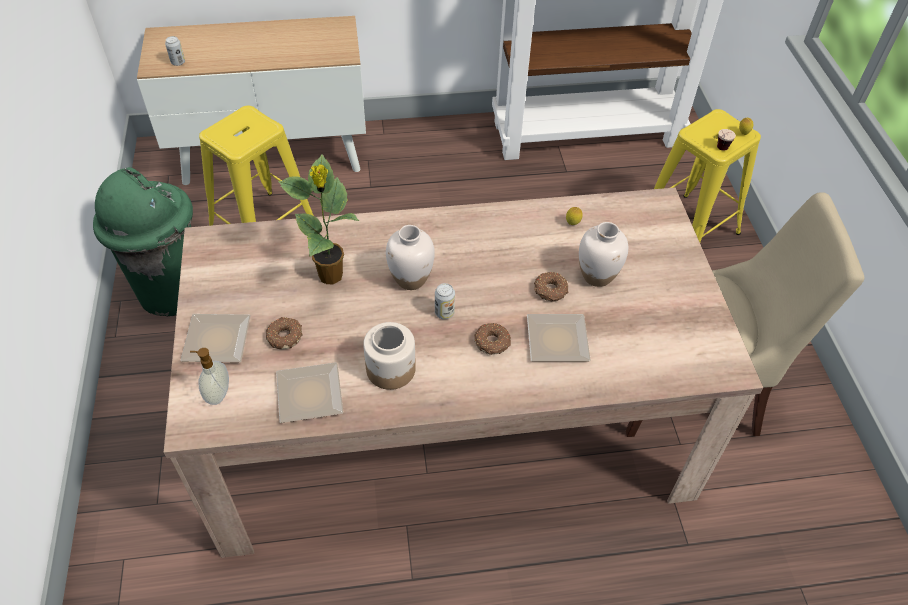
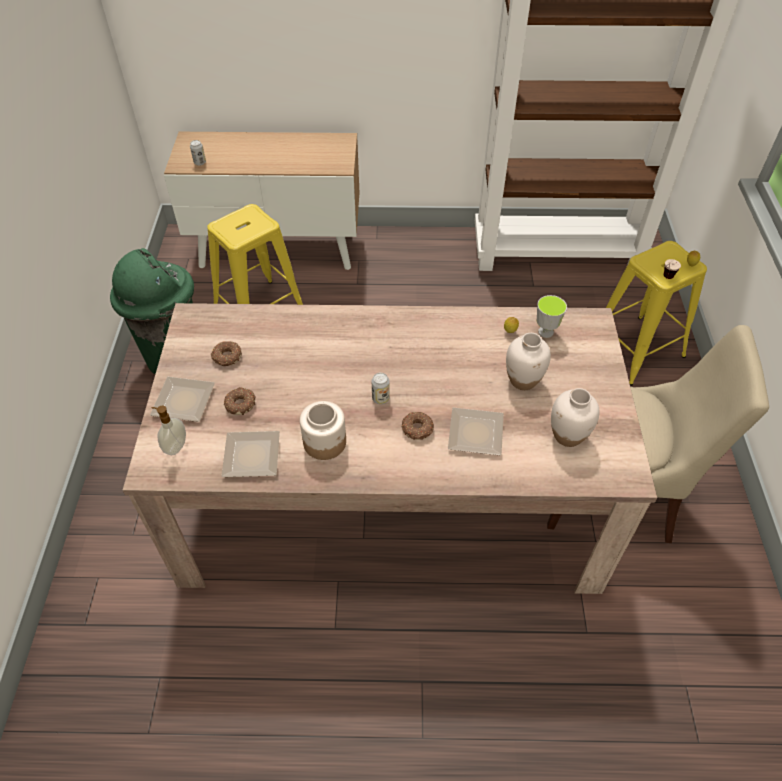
camera: 10 degrees right, 0 degrees up
(331, 276) = (289, 357): potted plant -> none
(411, 279) = (357, 366): white vase -> white vase (568, 436)
(550, 291) = (478, 389): donut -> donut (227, 357)
(611, 220) = (545, 332): none -> cup

